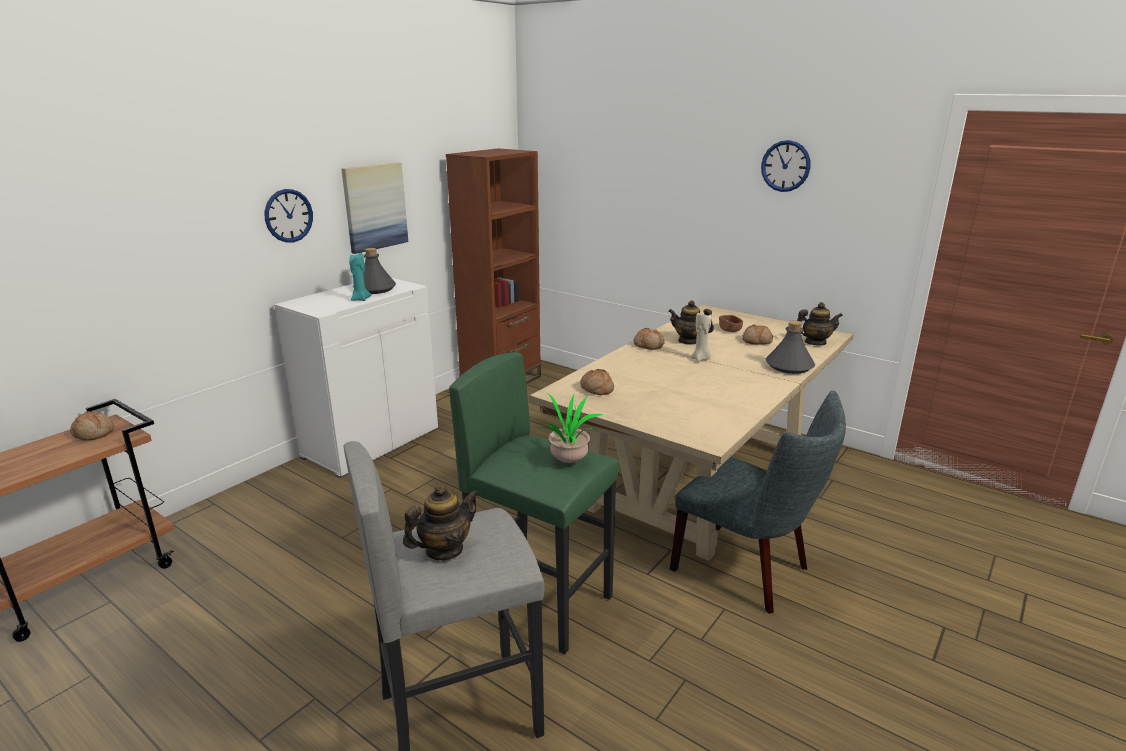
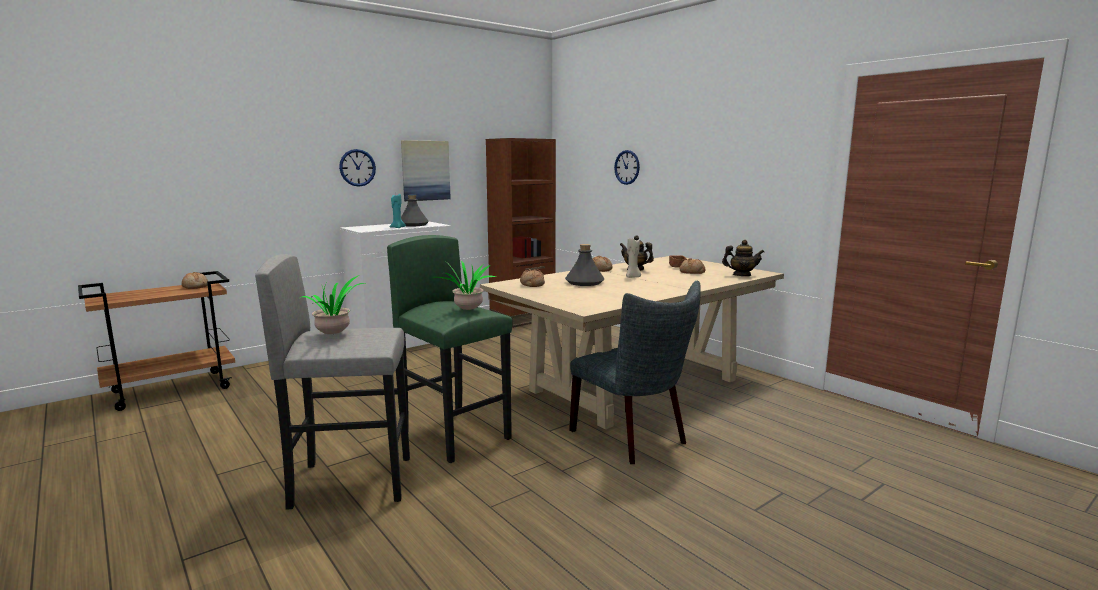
camera: 15 degrees right, 10 degrees down
(444, 550) = (336, 334): teapot -> potted plant
(785, 166) = (728, 136): wall clock -> wall clock (627, 167)
(789, 366) = (701, 284): grey bottle -> grey bottle (584, 282)

